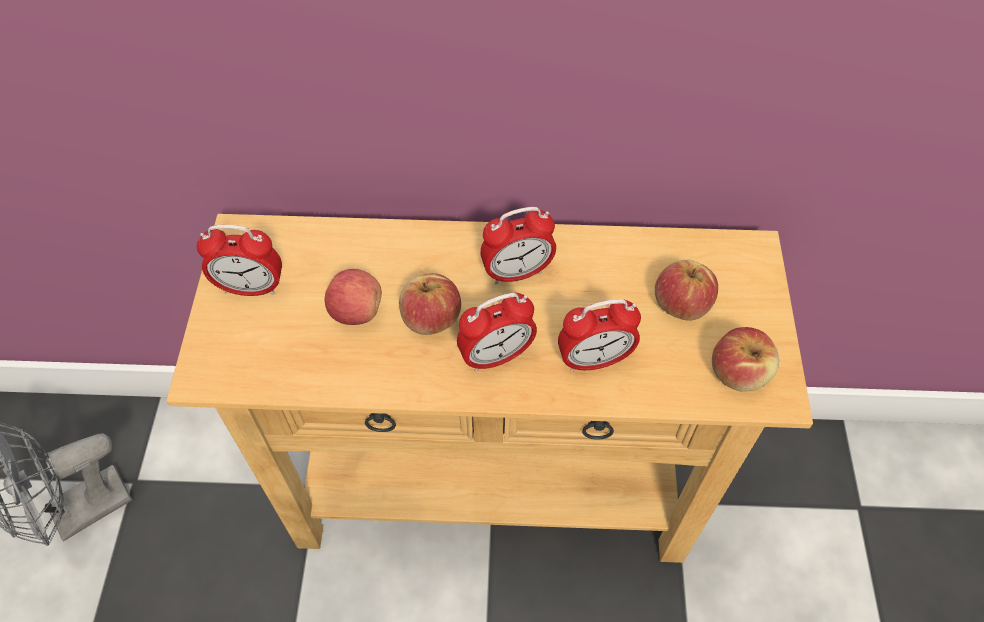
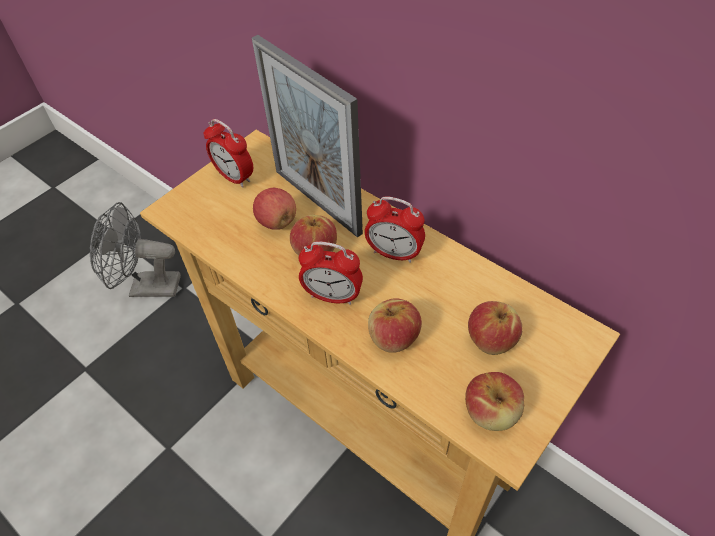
camera: 40 degrees right, 5 degrees down
(380, 262) = (317, 201): none -> picture frame
(594, 360) = (393, 337): alarm clock -> apple

